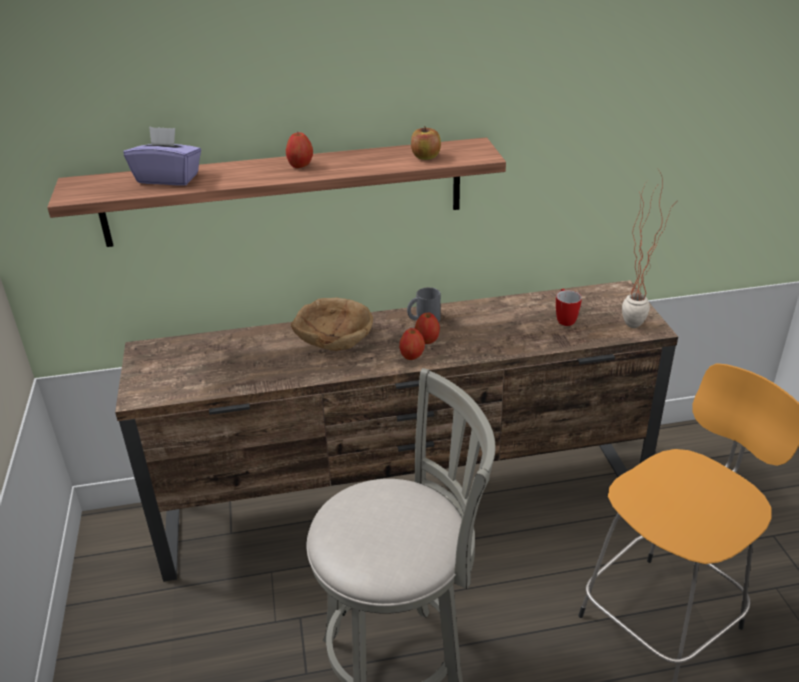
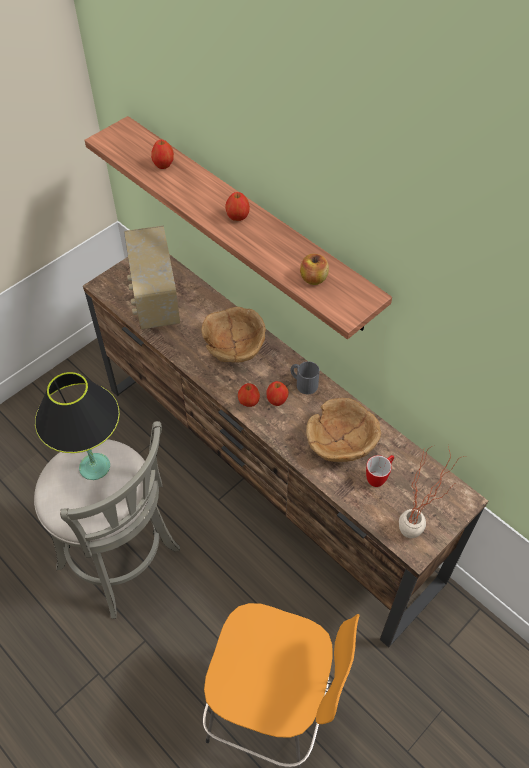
camera: 55 degrees right, 20 degrees up
(168, 178) = (164, 165): purple tissue box -> apple
(208, 368) = (154, 299): none -> radio
(366, 514) = (94, 467): none -> black table lamp
(509, 323) = (342, 441): none -> brown bowl

